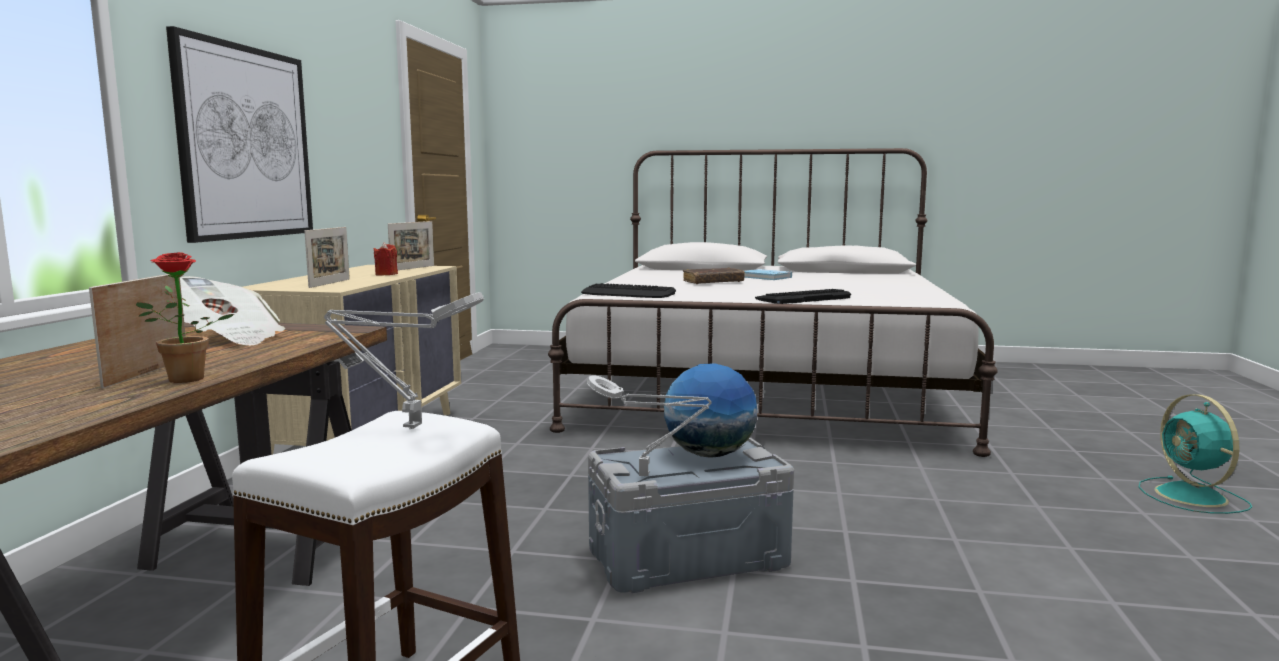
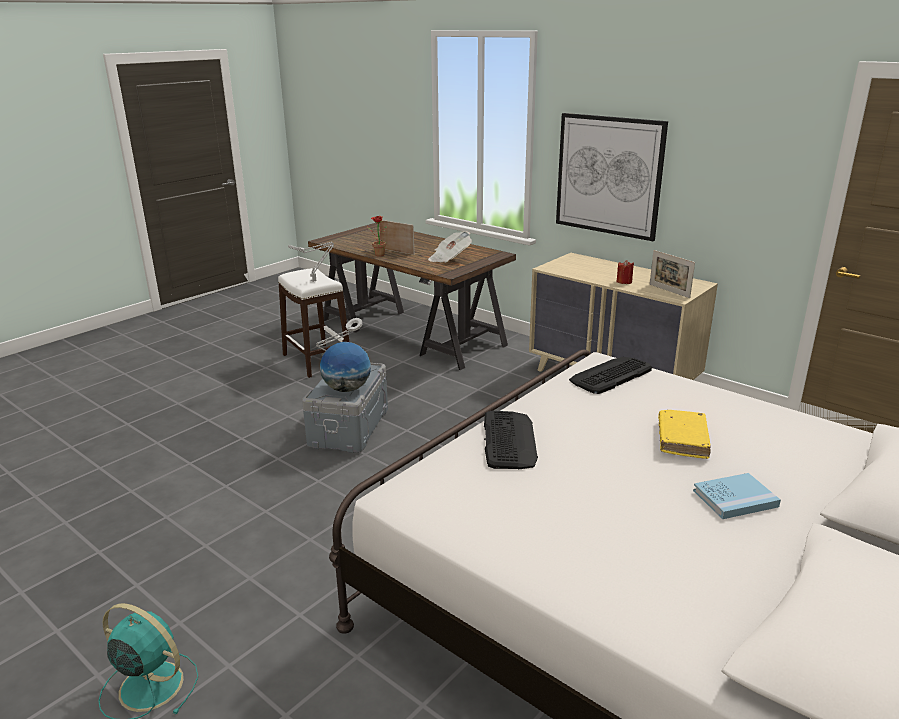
camera: 120 degrees right, 15 degrees up
(330, 283) = (578, 268): picture frame -> none
(713, 282) = (682, 440): brown book -> yellow book

